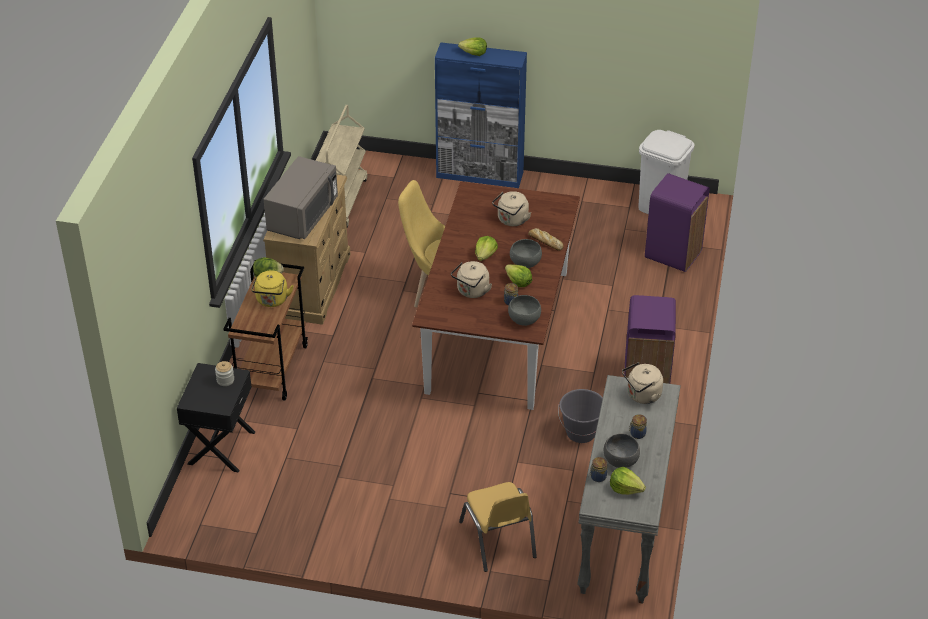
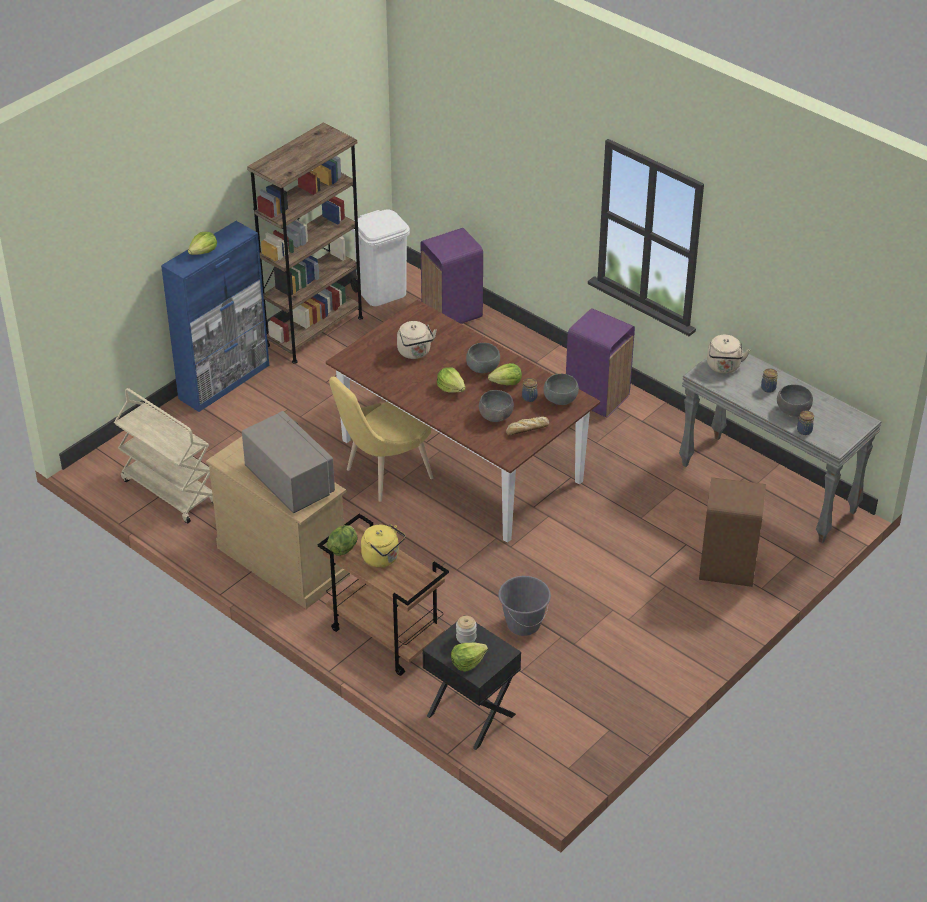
camera: 60 degrees left, 0 degrees up
(471, 291) = (495, 416): beige kettle -> grey bowl
(498, 540) = (727, 568): yellow chair -> brown trash can
(544, 242) = (463, 345): bread -> bread (526, 429)
(579, 193) = (314, 331): none -> brown bookcase
(581, 433) = (634, 464): grey bucket -> grey bucket (523, 624)
(625, 488) = (827, 421): lettuce -> lettuce (467, 662)

